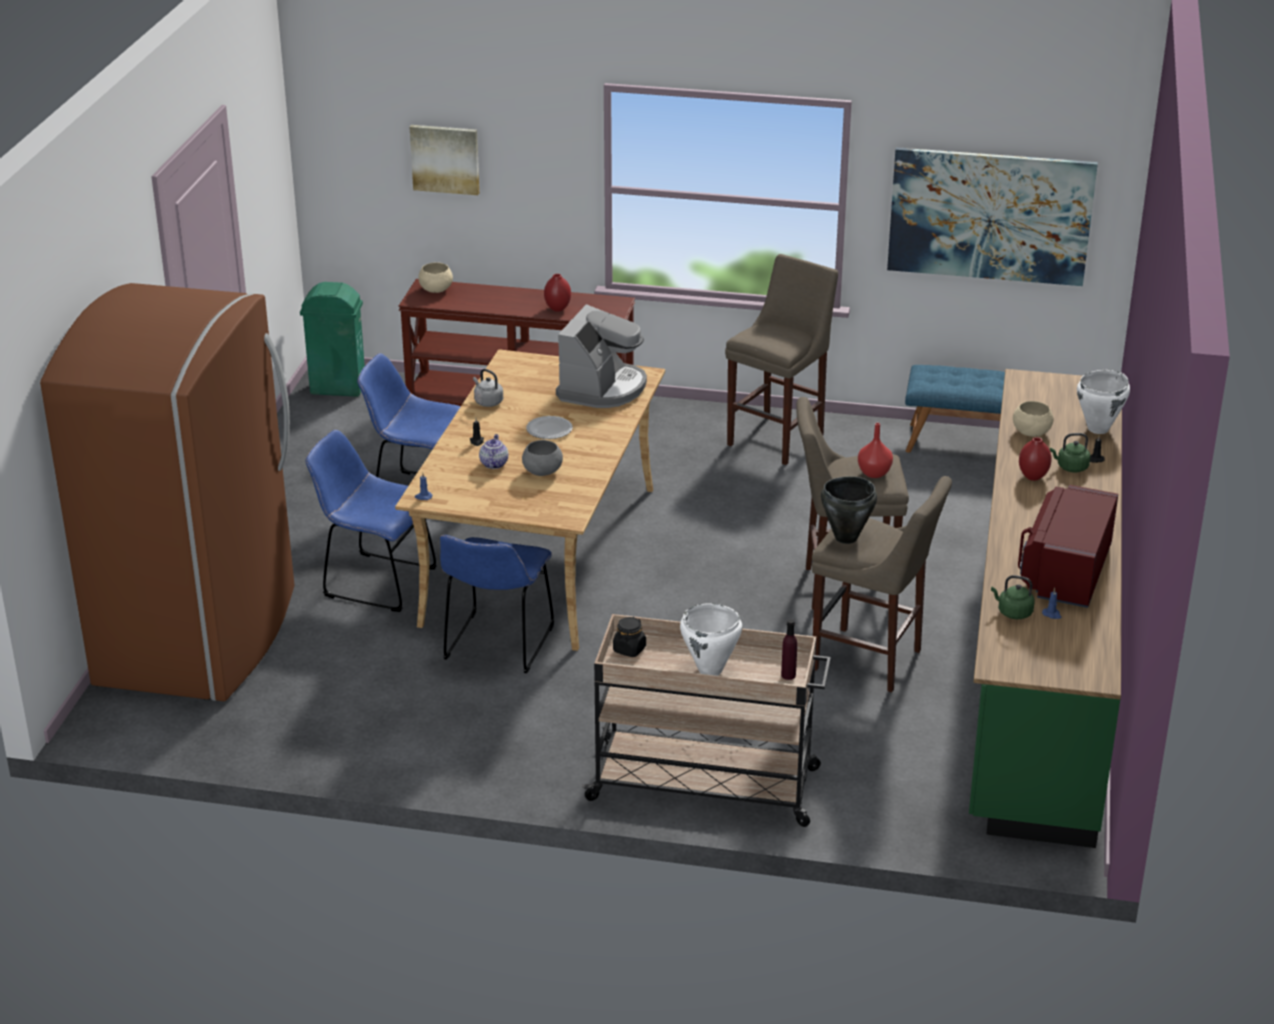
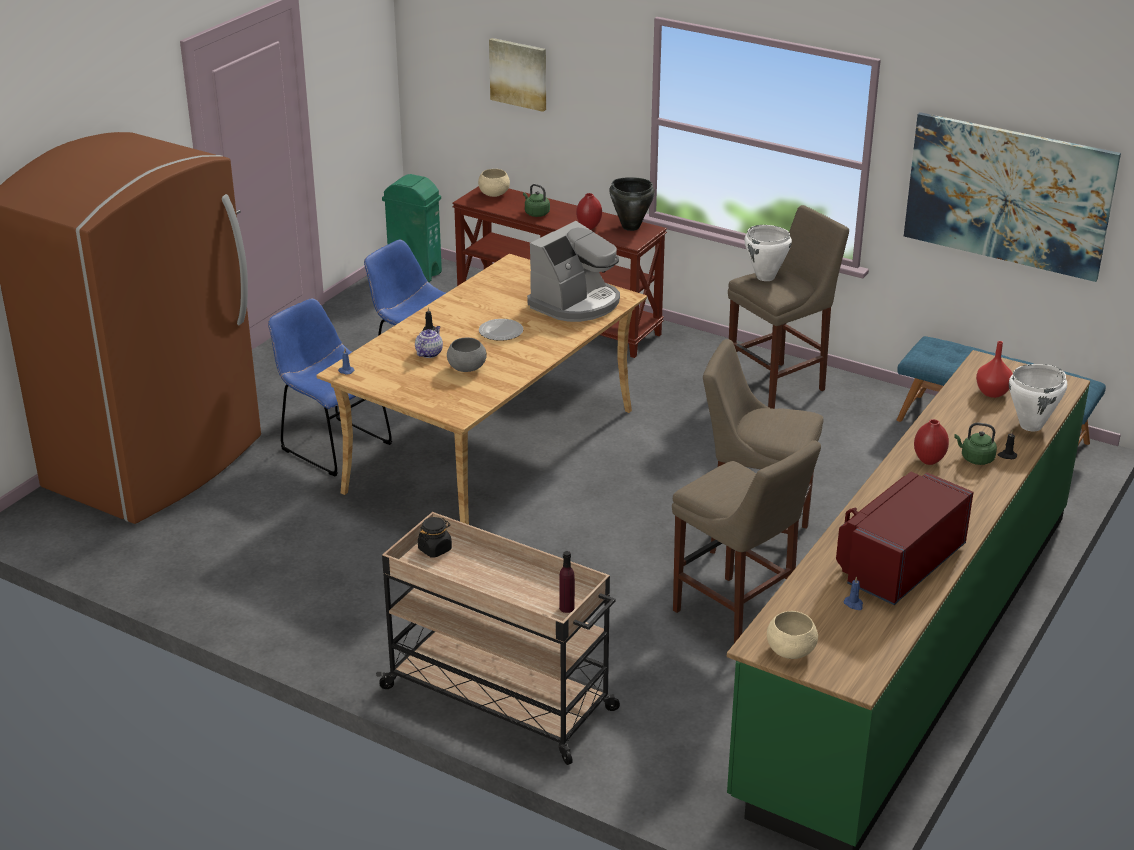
camera: 20 degrees right, 0 degrees up
(487, 402) = (464, 297): grey kettle -> none
(497, 646) = (398, 525): blue chair -> none
(710, 670) = (496, 586): white cooking pot -> white cooking pot (765, 277)
(845, 537) = (712, 485): black cooking pot -> black cooking pot (630, 227)
(875, 473) = (784, 428): red vase -> red vase (993, 392)
(1013, 612) = (814, 593): green kettle -> green kettle (536, 213)
(1031, 433) = (956, 416): beige bowl -> beige bowl (790, 651)

